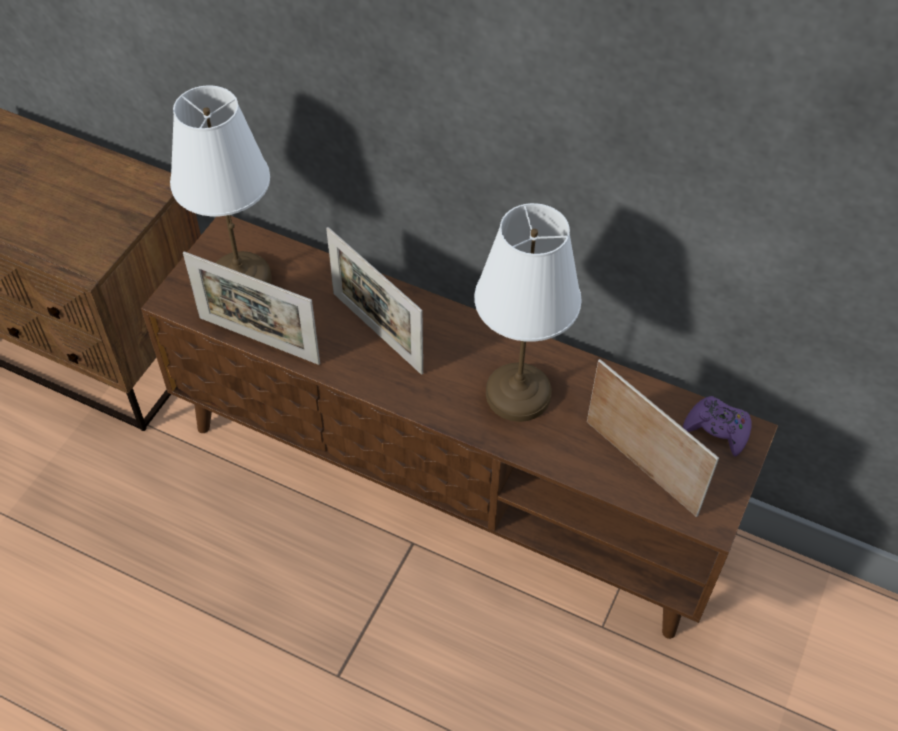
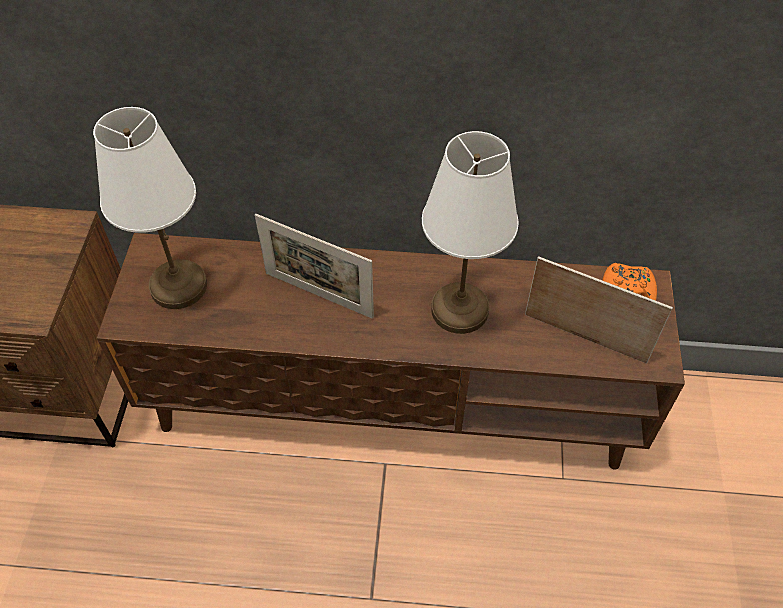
camera: 20 degrees left, 0 degrees up
(259, 340) = (218, 333): picture frame -> none
(717, 429) = (627, 288): purple game controller -> orange game controller

